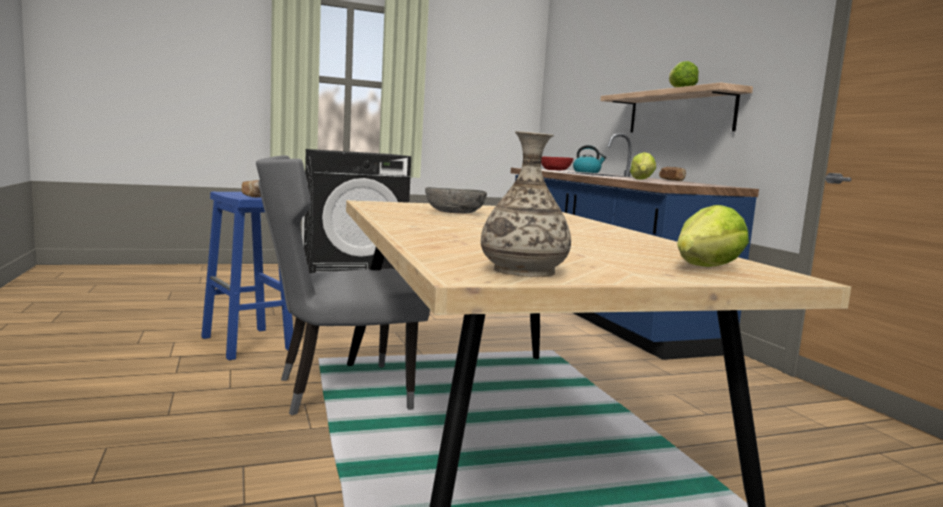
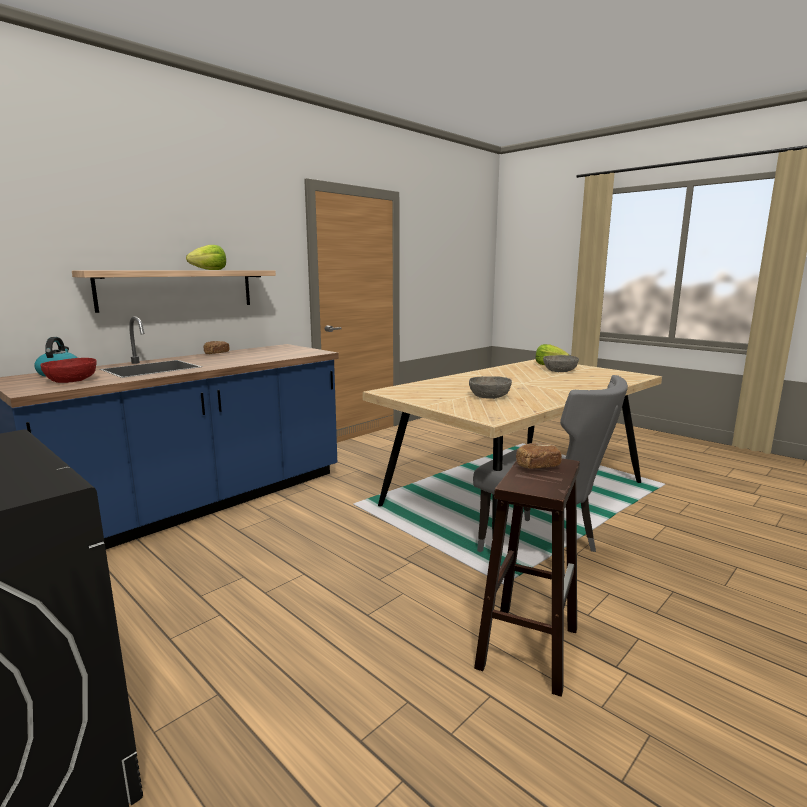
camera: 115 degrees left, 5 degrees up
(248, 343) = (528, 646): blue stool -> brown stool
(524, 271) = (618, 373): vase -> none
(610, 256) = (559, 371): none -> grey bowl
(642, 179) = (258, 356): lettuce -> none

